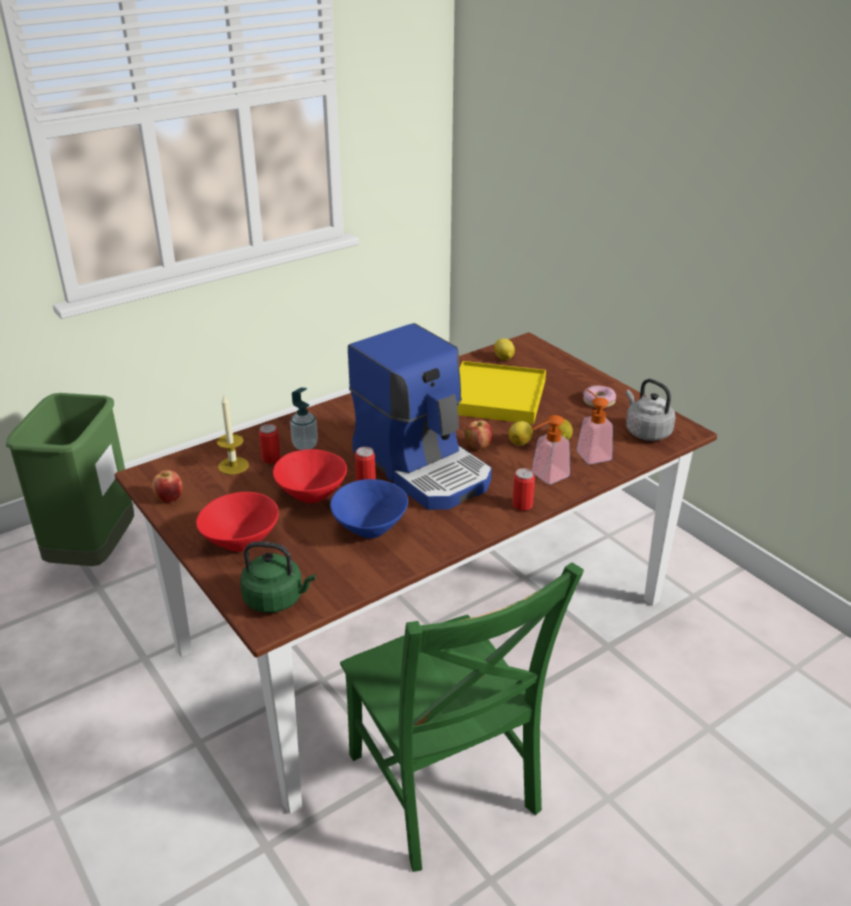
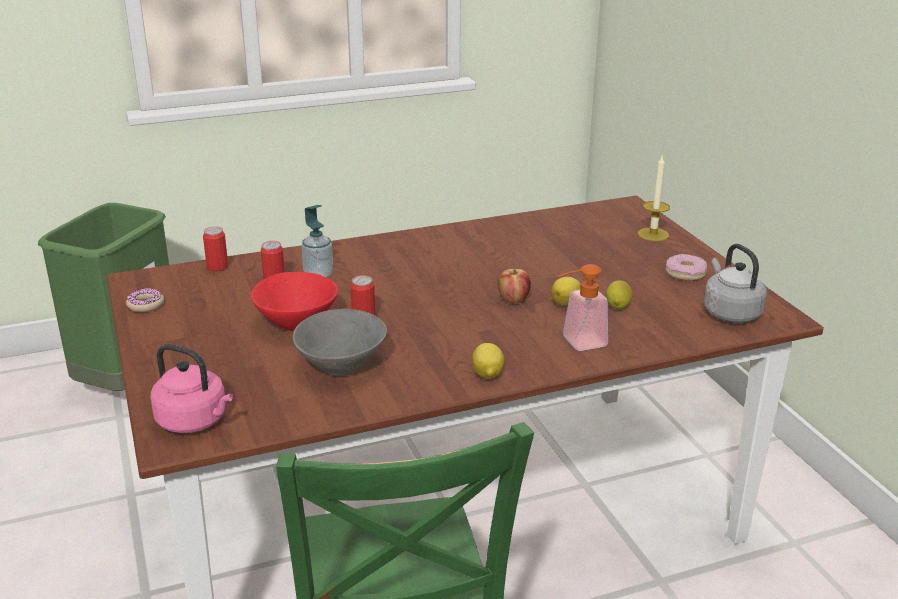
camera: 15 degrees right, 5 degrees down
(169, 498) = (146, 305): apple -> donut
(233, 466) = (230, 283): candle -> candle (653, 234)
(240, 542) = (191, 357): red bowl -> none
(277, 599) = (195, 421): green kettle -> pink kettle
(369, 529) = (340, 366): blue bowl -> grey bowl
(423, 466) = (438, 312): coffee machine -> none
(496, 397) = (563, 254): yellow tray -> none
(504, 358) = (592, 217): lemon -> lemon (487, 375)
(522, 505) = (533, 368): can -> can (217, 267)
(591, 453) = (647, 325): soap dispenser -> none

